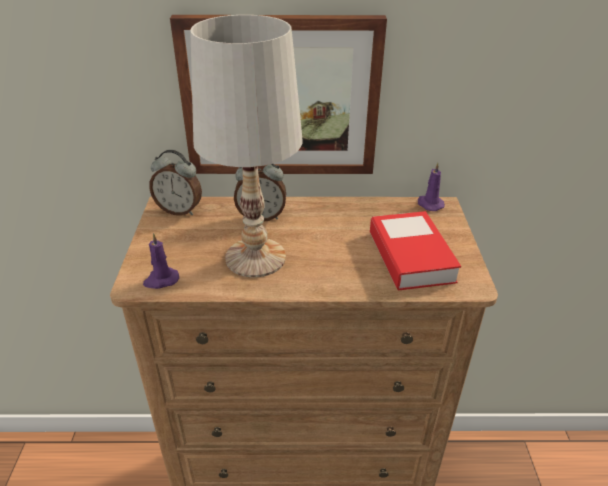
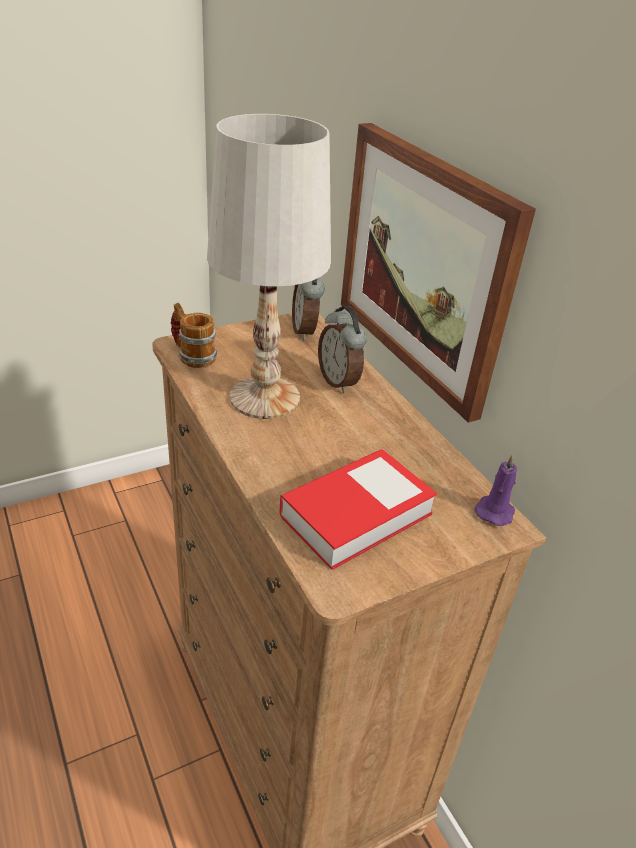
camera: 60 degrees right, 0 degrees up
(161, 280) = (192, 355): purple candle -> mug

